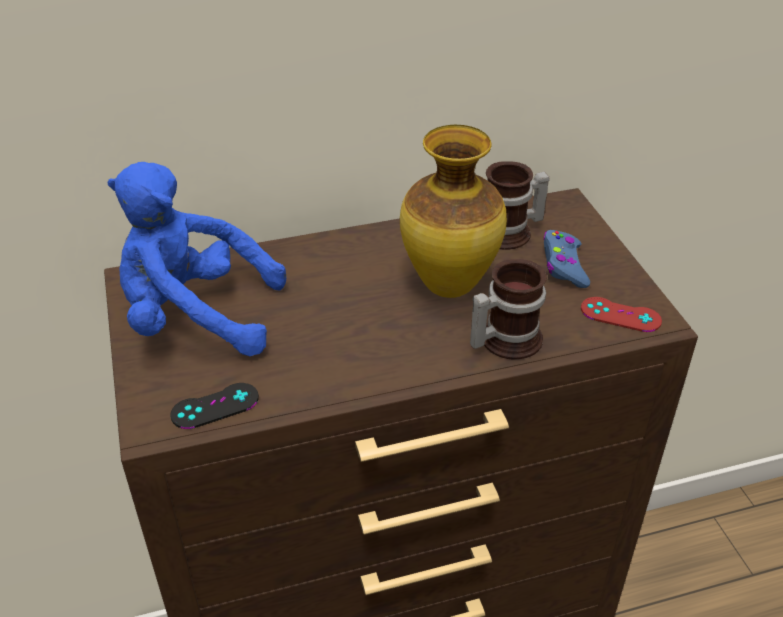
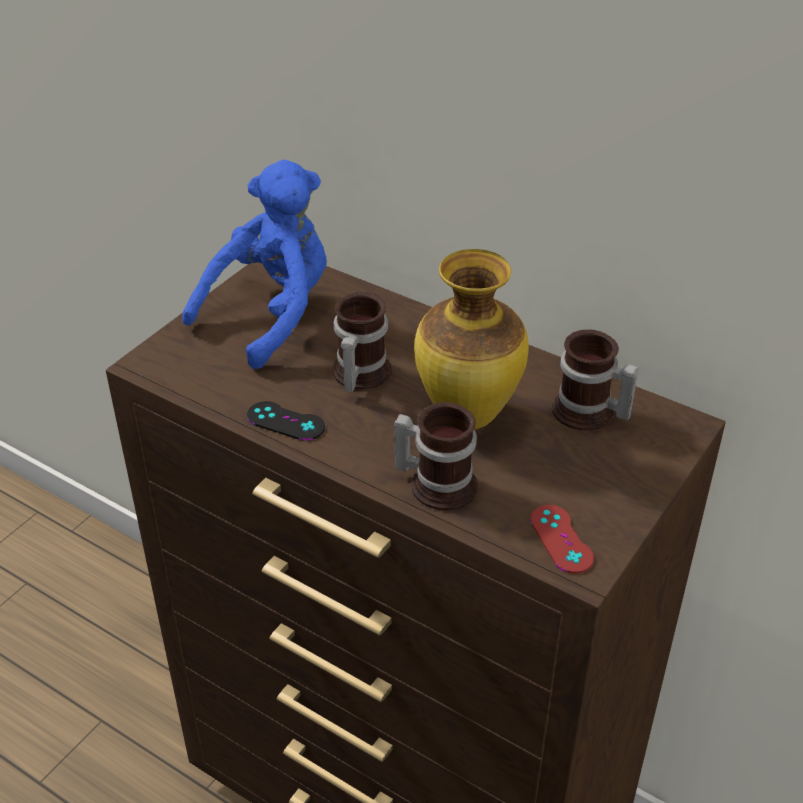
camera: 50 degrees right, 0 degrees up
(196, 317) = (272, 314): blue plush toy -> blue plush toy turned 75 degrees clockwise
(215, 406) = (194, 378): black game controller -> black game controller (285, 421)
(333, 312) = (357, 374): none -> mug
(563, 266) = (586, 469): blue game controller -> none

